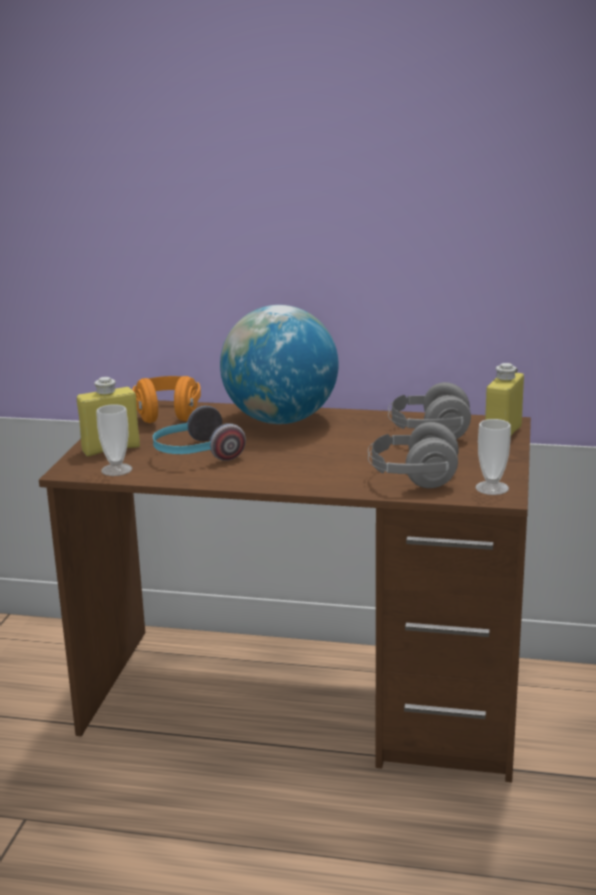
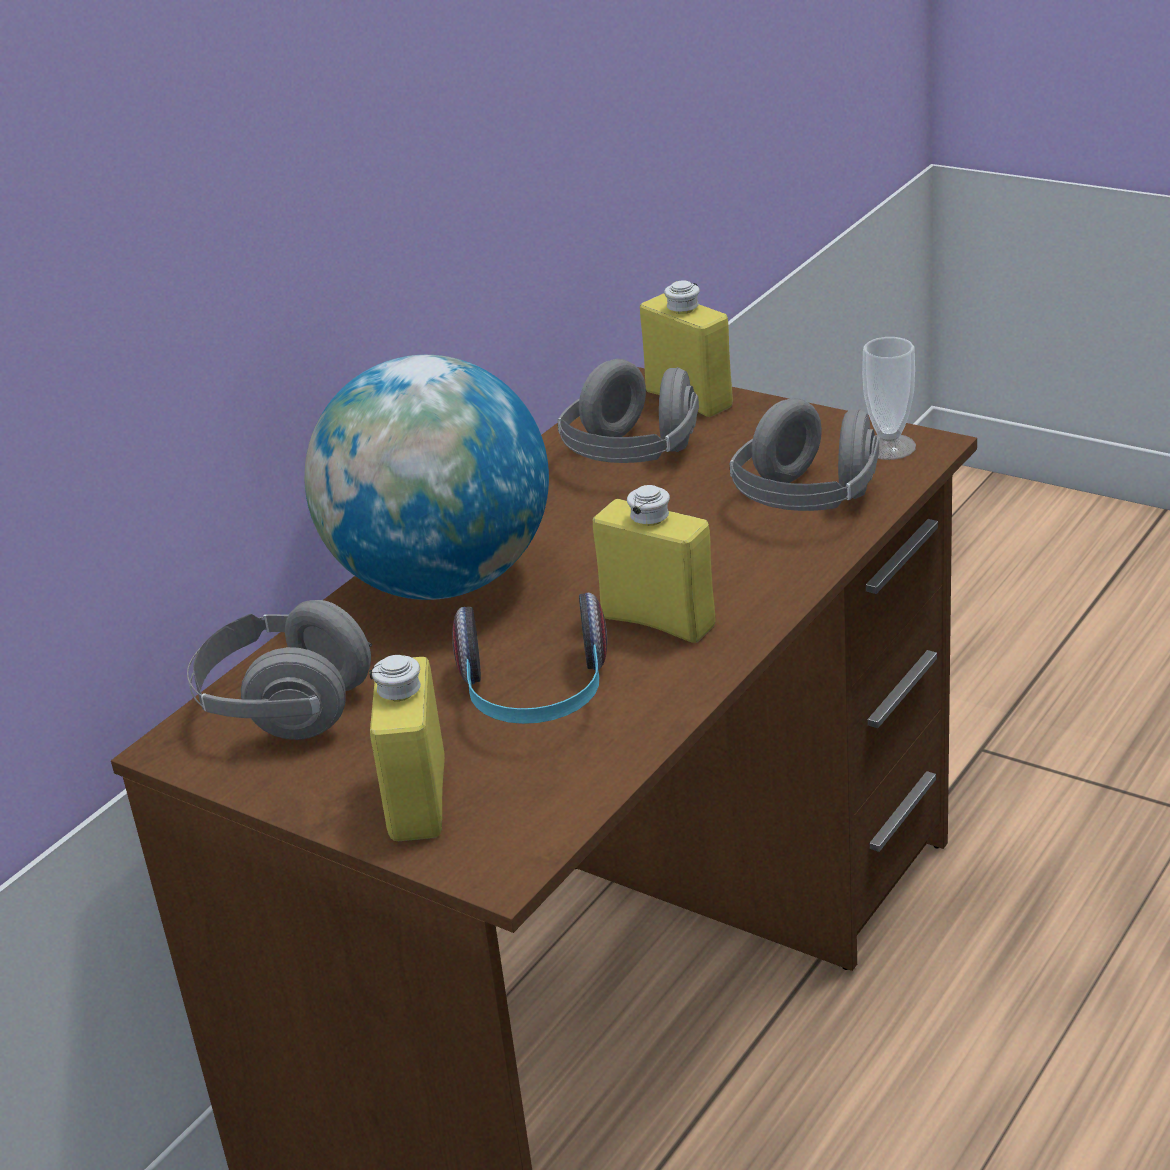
camera: 65 degrees left, 10 degrees up
(116, 470) = (543, 803): cup -> none
(167, 415) = (284, 707): orange headphones -> grey headphones
(272, 465) = (658, 621): none -> yellow bottle

